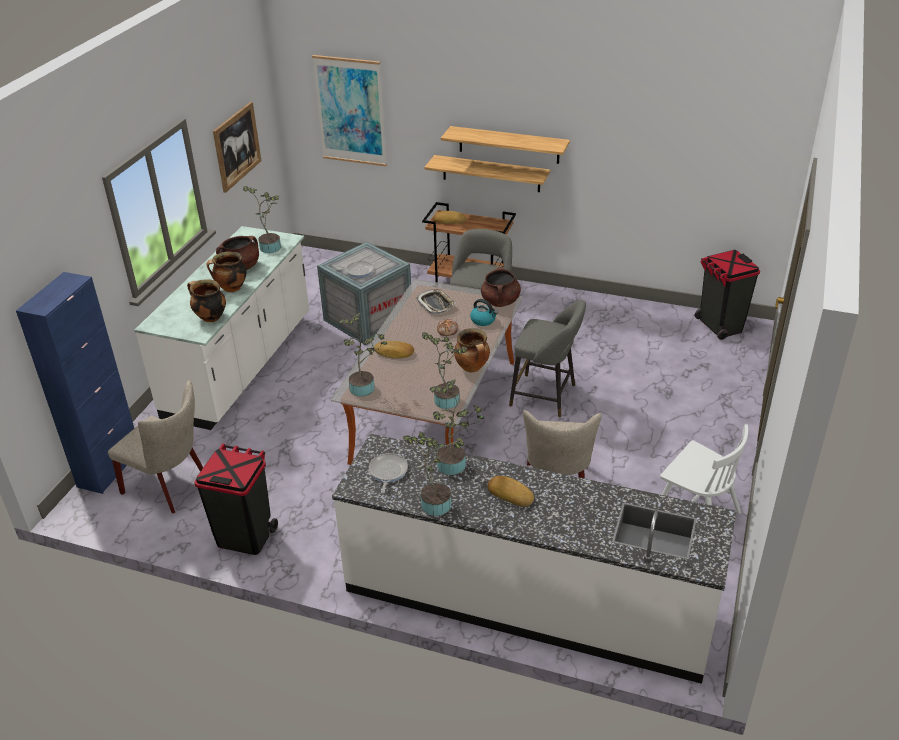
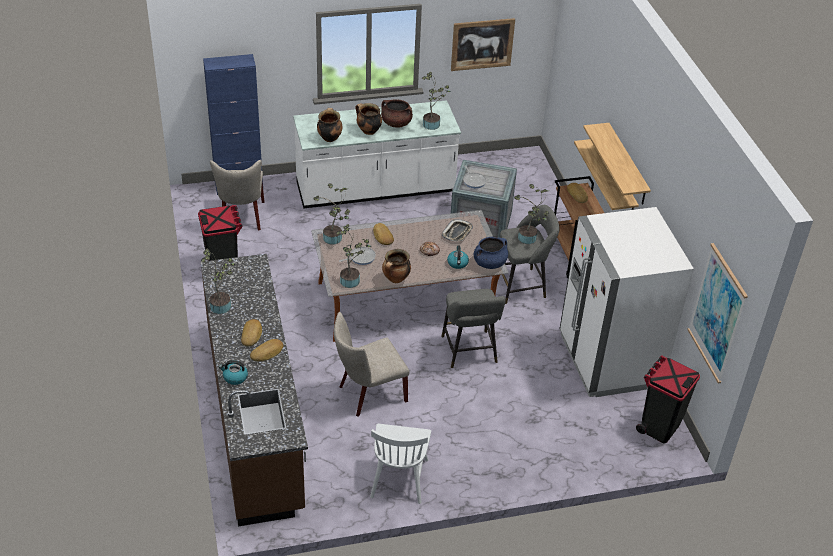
camera: 55 degrees right, 5 degrees up
(350, 111) = (577, 67): picture -> picture (717, 313)
(387, 472) = (235, 275): frying pan -> frying pan (360, 257)
(455, 464) = (262, 300): potted plant -> potted plant (529, 239)
(500, 301) = (489, 263): brown cooking pot -> blue cooking pot
(527, 600) = (255, 416): white counter -> brown counter
(553, 491) = (267, 353): none -> bread
(579, 534) = (235, 377): none -> kettle
(620, 320) = (609, 360): none -> white fridge

